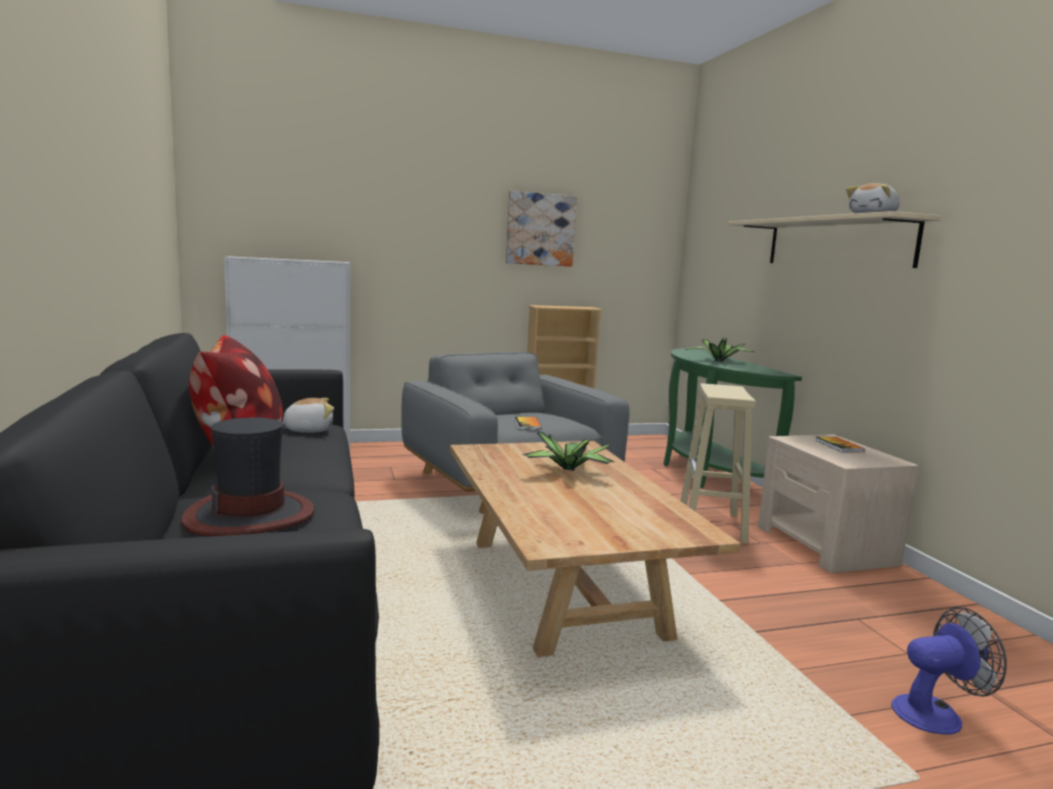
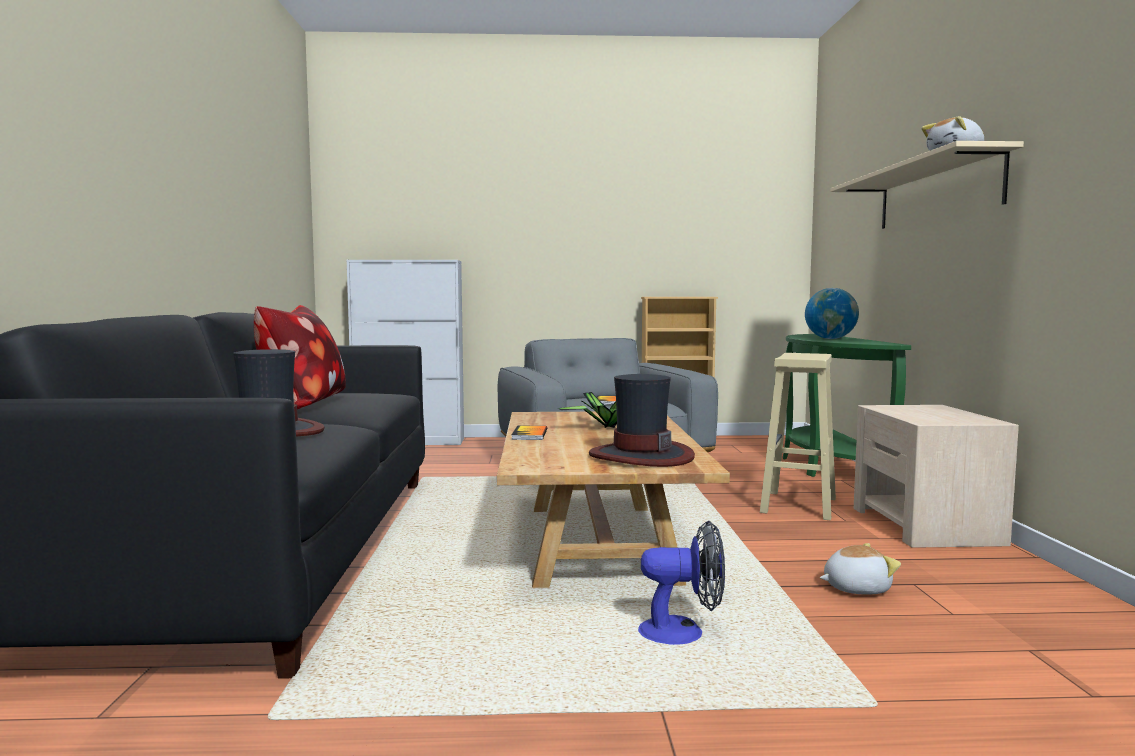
camera: 15 degrees right, 5 degrees down
(308, 430) = (378, 395): plush toy -> plush toy (855, 588)
(540, 229) = (651, 220): picture -> none
(639, 519) = (640, 456): none -> hat
(719, 361) = (830, 339): potted plant -> globe
(839, 446) = (935, 411): book -> book (529, 434)
(936, 713) = (945, 661): fan -> fan (683, 632)

